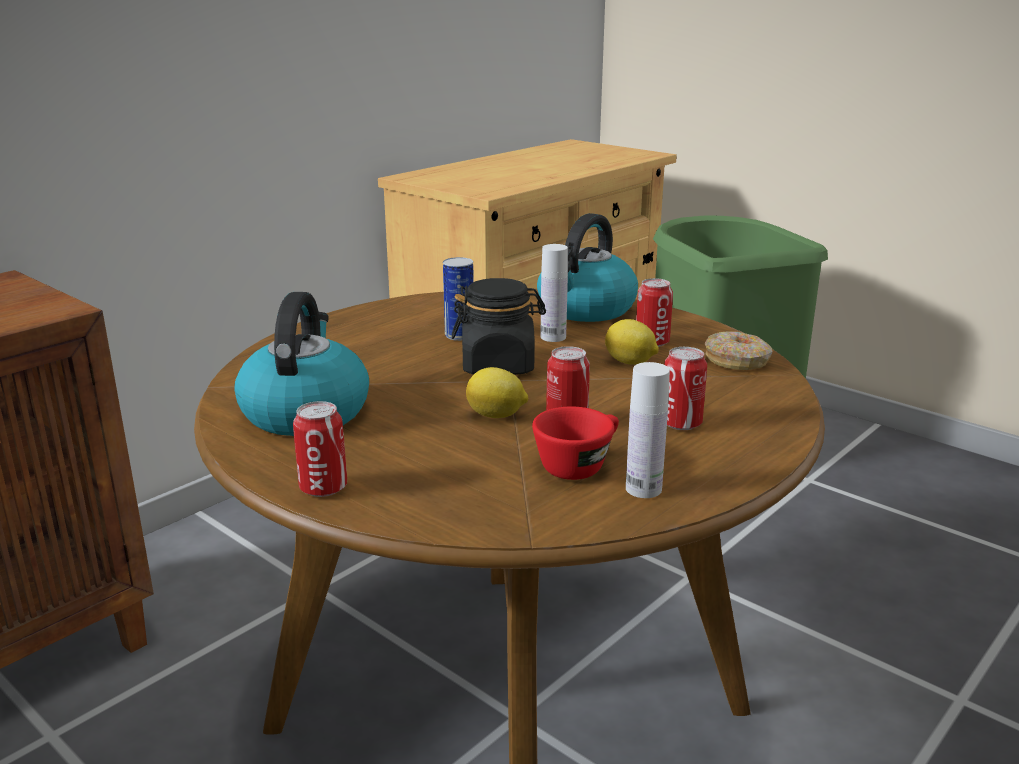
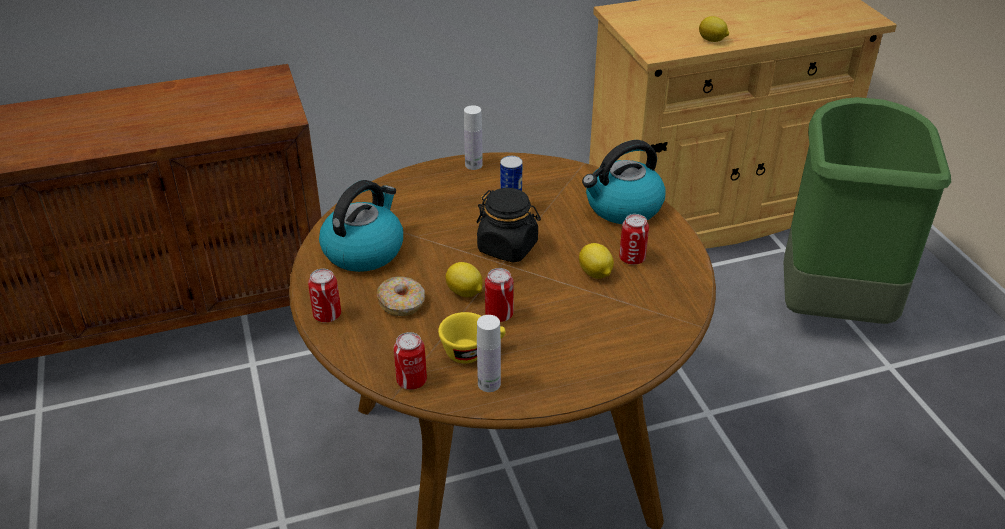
camera: 30 degrees right, 15 degrees up
(531, 180) = (712, 40): none -> lemon
(553, 337) = (570, 230): white bottle -> white bottle (473, 165)
(579, 465) = (472, 351): red cup -> yellow cup
(681, 423) = (567, 341): can -> can (411, 381)
(737, 361) = (670, 298): donut -> donut (402, 303)

